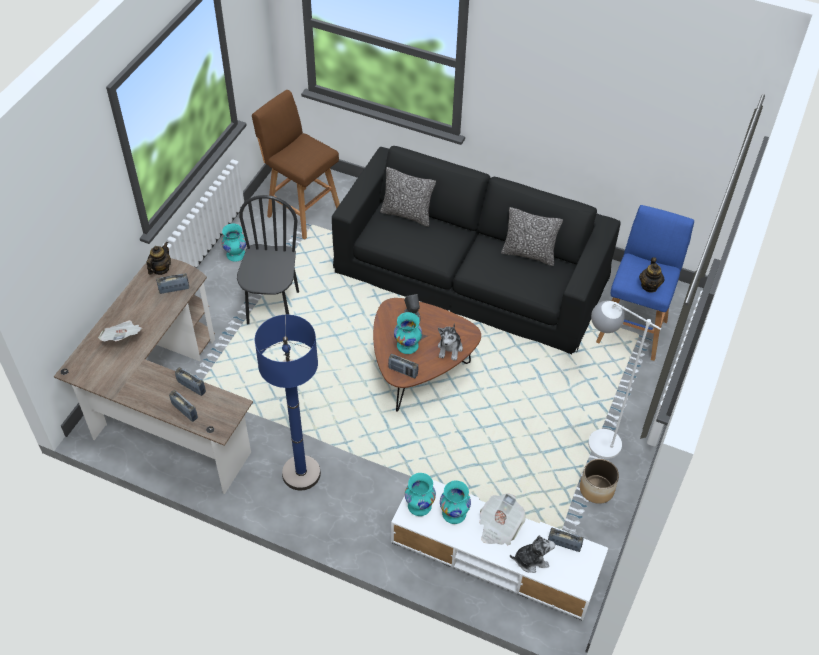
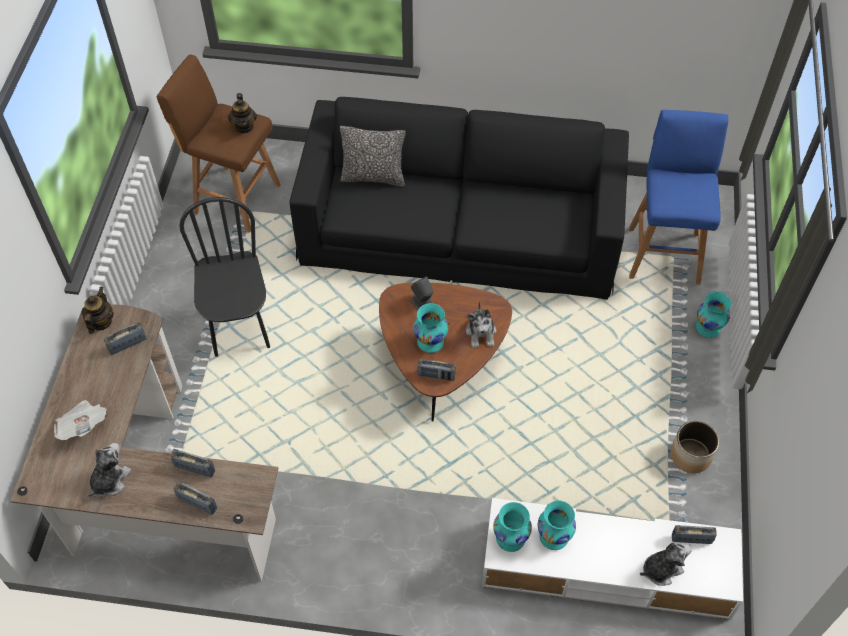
camera: 15 degrees left, 5 degrees up
(128, 379) = (110, 480): none -> plush toy
(236, 255) = (172, 271): turquoise vase -> turquoise vase (708, 328)
(301, 473) = (346, 529): blue floor lamp -> none
(499, 527) = (611, 538): newspaper -> none
(529, 254) = (532, 193): pillow -> none
(594, 438) = (666, 394): white floor lamp -> none
(649, 286) = (692, 204): teapot -> teapot (244, 126)

